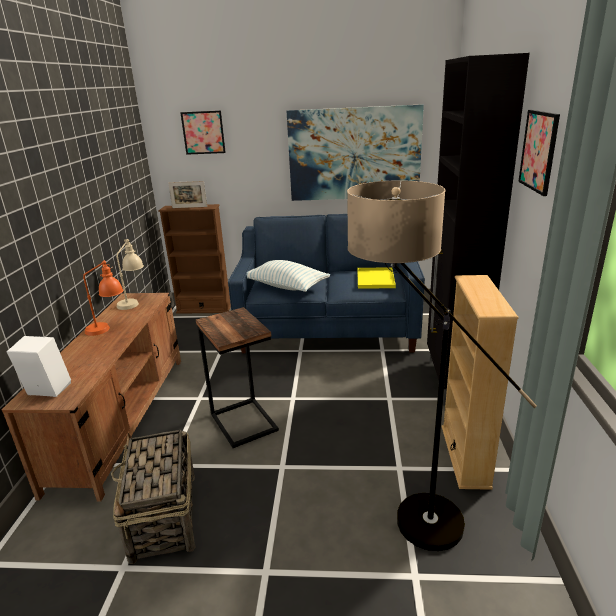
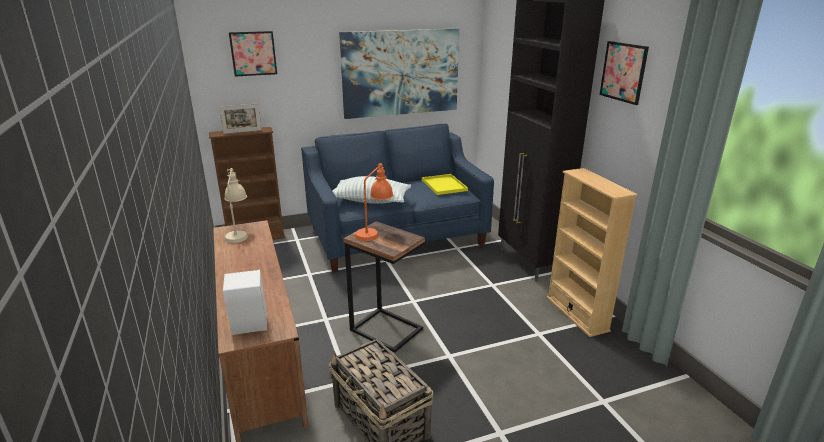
camera: 25 degrees left, 0 degrees up
(108, 327) = (241, 261): orange table lamp -> orange table lamp (374, 232)
(405, 510) = (565, 361): floor lamp -> none

